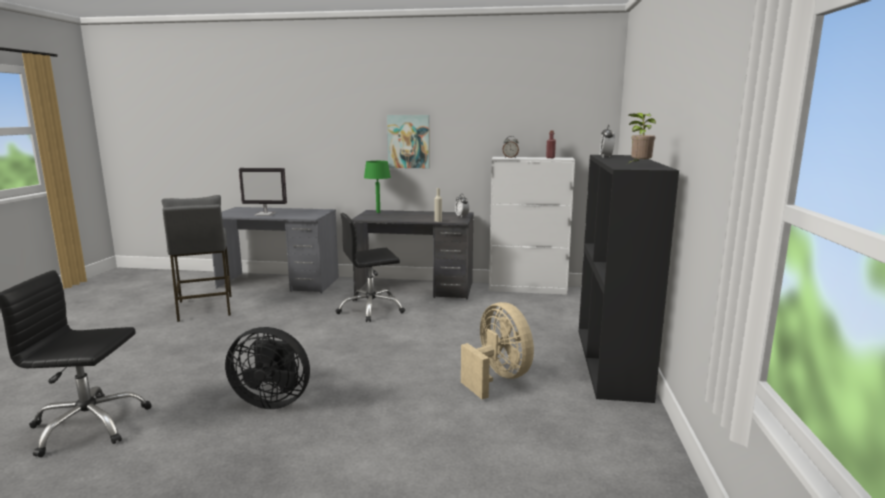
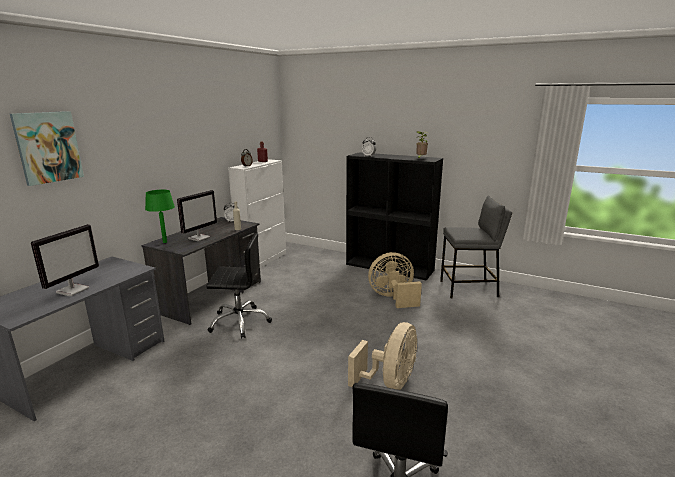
camera: 70 degrees left, 5 degrees up
(204, 308) = (113, 430): grey stool -> grey stool (469, 289)
(272, 400) = (390, 382): black fan -> beige fan
(371, 309) = (240, 322): black office chair -> black office chair turned 90 degrees counterclockwise
(398, 216) = (199, 238): none -> monitor
(408, 141) = (167, 166): picture -> picture (48, 147)

